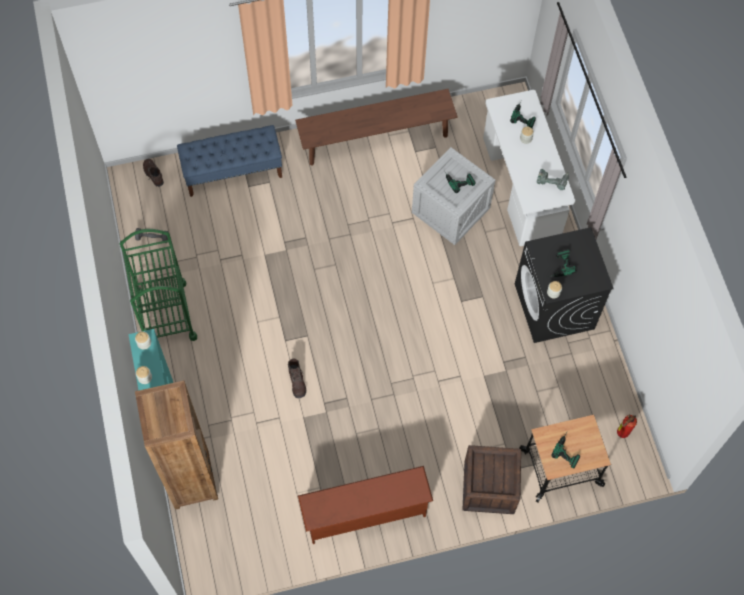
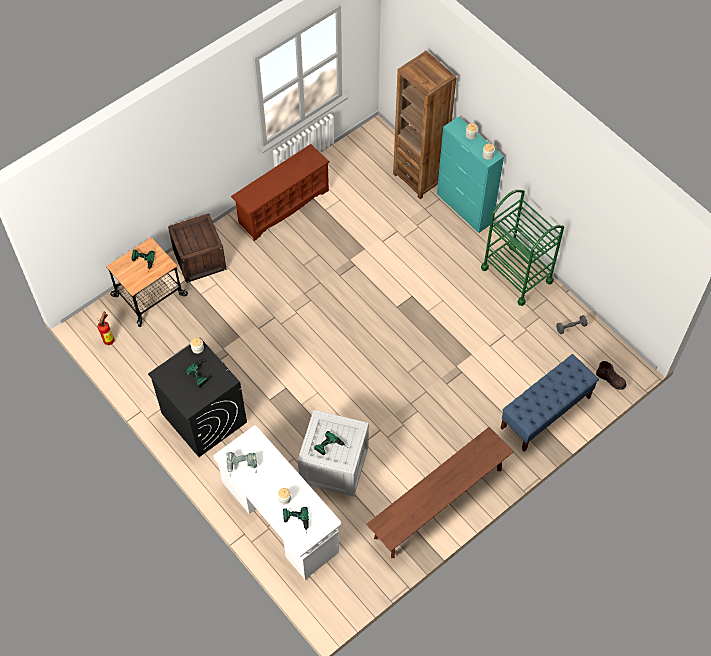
camera: 155 degrees right, 5 degrees down
(297, 382) = (384, 270): brown boot -> none

